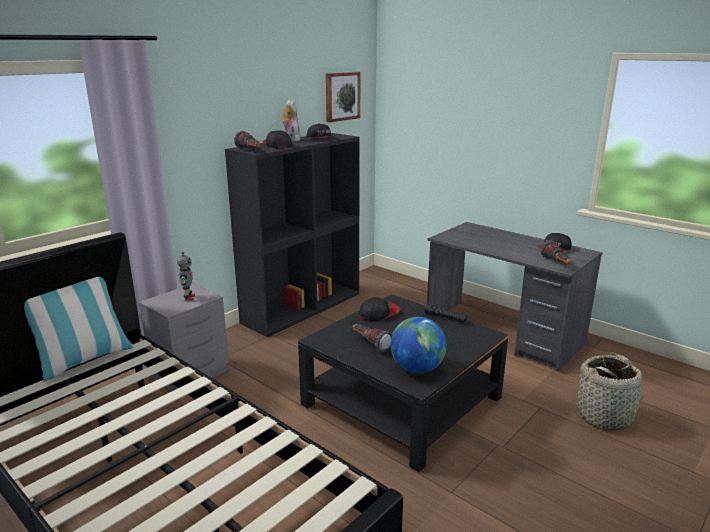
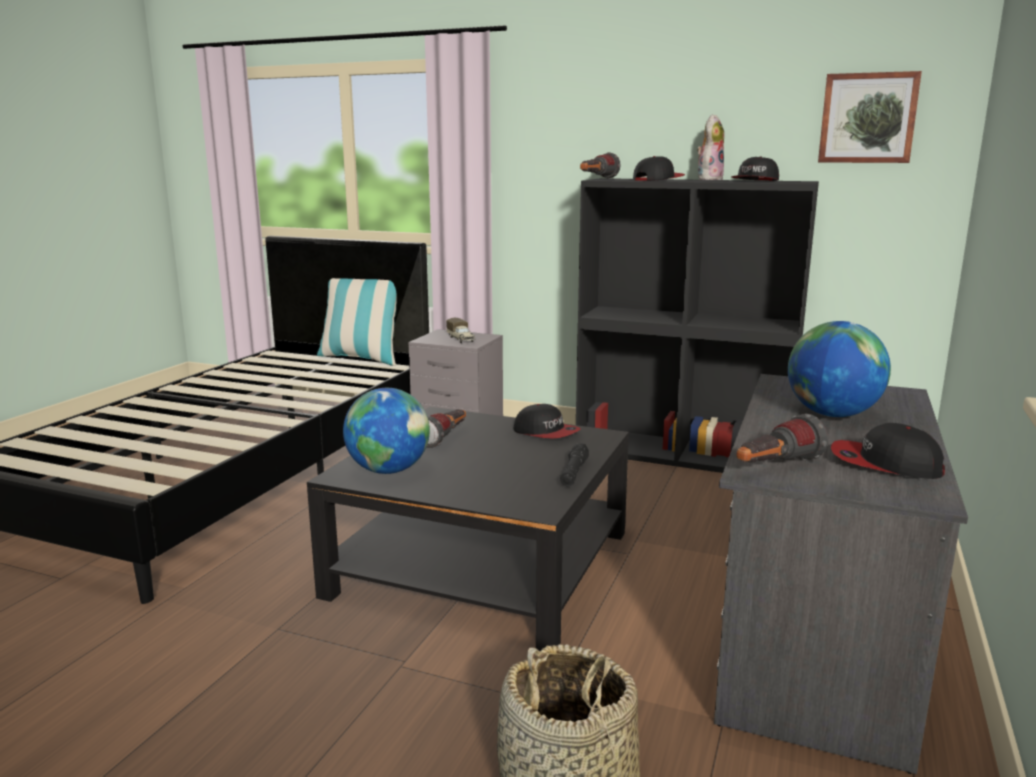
camera: 70 degrees right, 5 degrees down
(188, 298) = (461, 339): toy robot -> toy truck
(495, 242) = (832, 414): none -> globe

